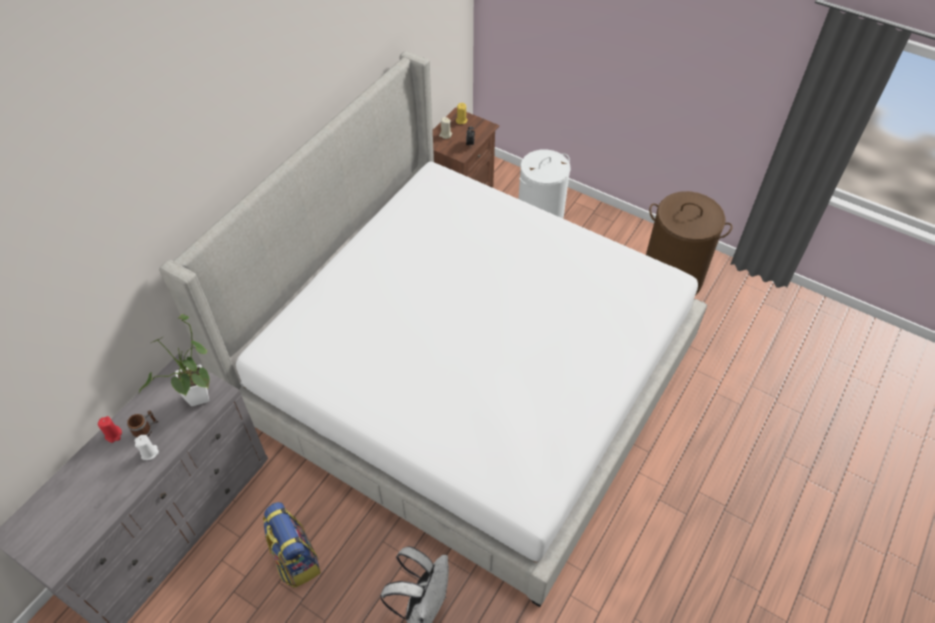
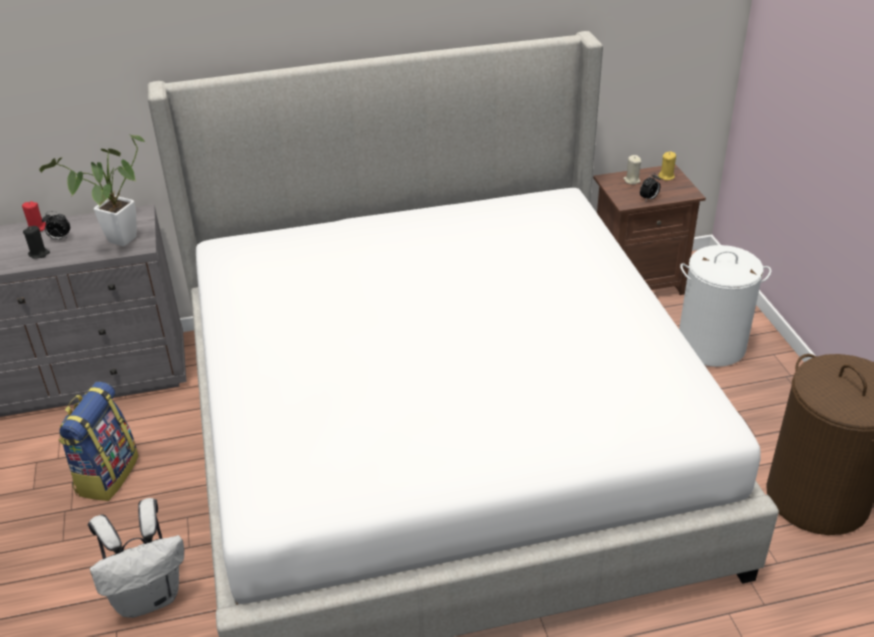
camera: 45 degrees right, 15 degrees down
(146, 429) = (59, 238): mug -> alarm clock
(149, 452) = (39, 254): white candle -> black candle

